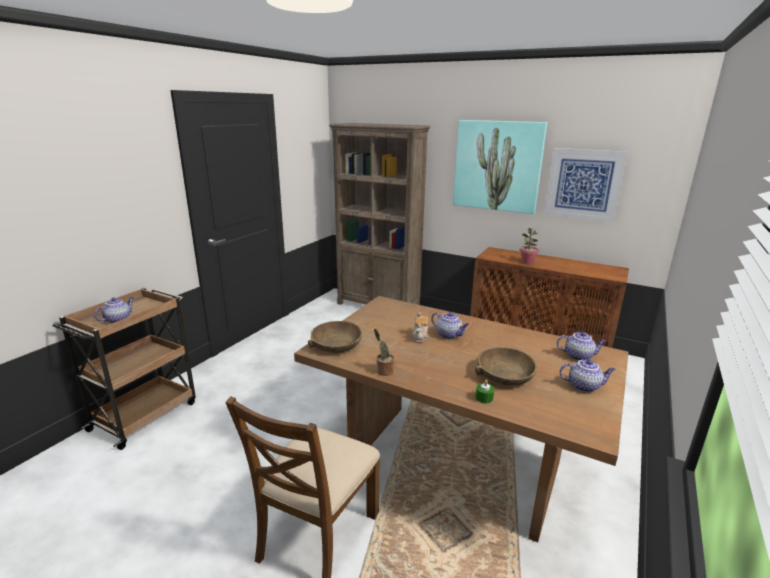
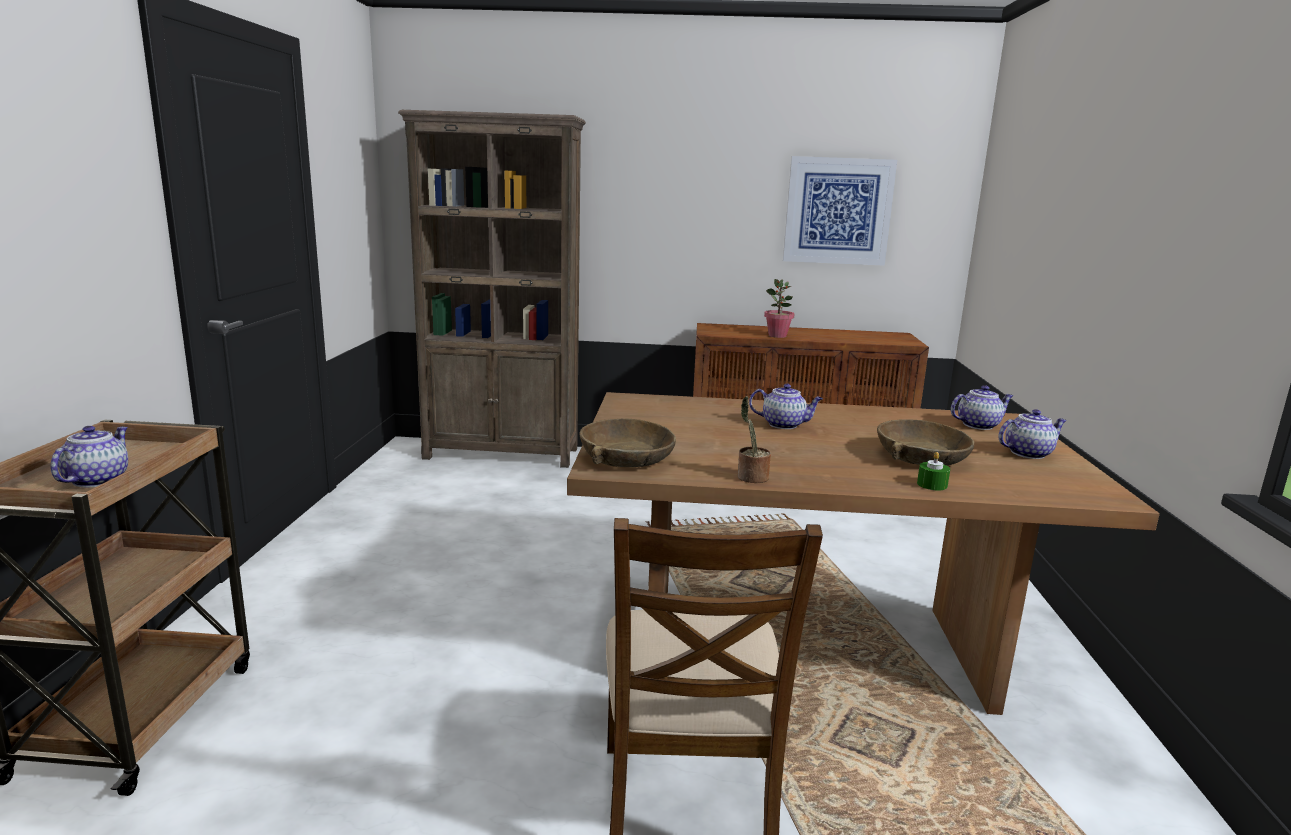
camera: 25 degrees left, 5 degrees down
(420, 337) = (745, 432): teapot -> none
(497, 166) = (704, 187): picture -> none

